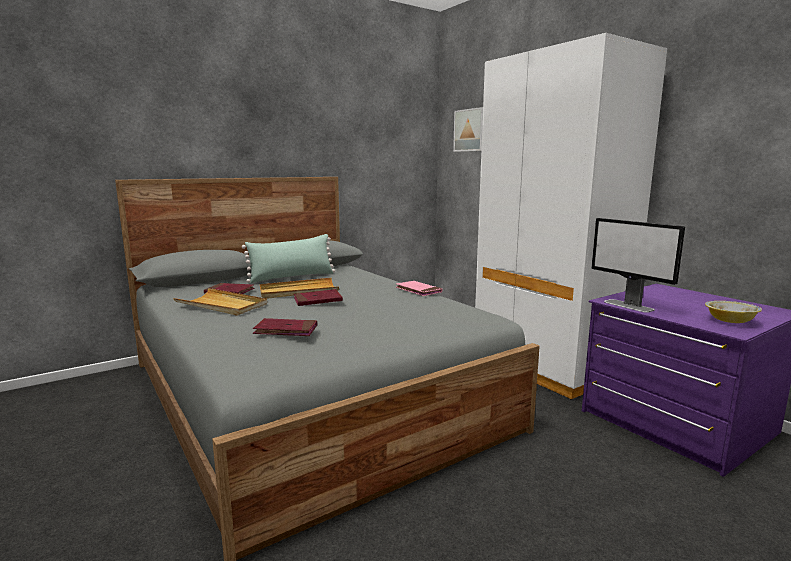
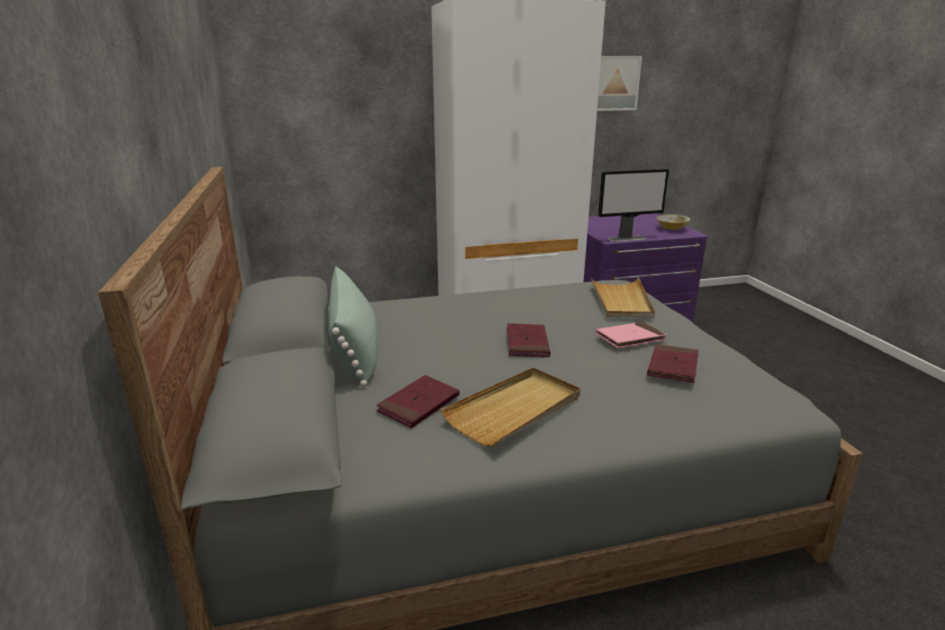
camera: 70 degrees left, 10 degrees up
(298, 291) = (469, 351): beige tray -> beige tray (621, 301)
(418, 290) = (506, 291): pink book -> pink book (630, 338)
(471, 130) = (302, 70): picture -> picture (613, 83)

